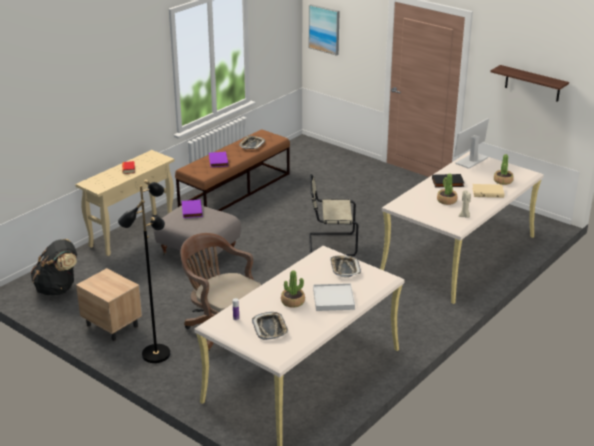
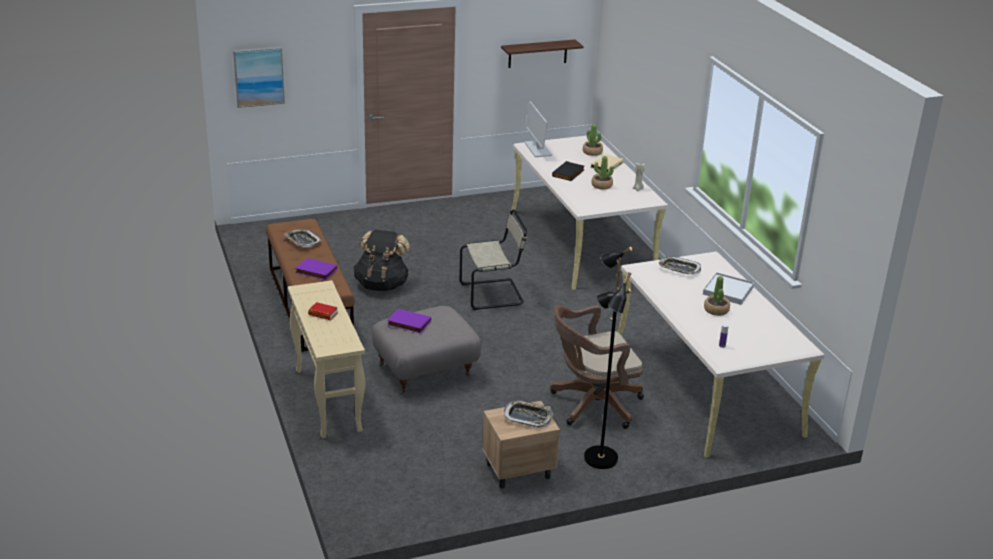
camera: 60 degrees left, 0 degrees up
(58, 289) = (398, 487): black backpack -> black backpack (382, 285)
(270, 328) = (753, 335): tray -> tray (528, 417)
(330, 245) = (494, 294): beige chair -> beige chair turned 135 degrees counterclockwise

